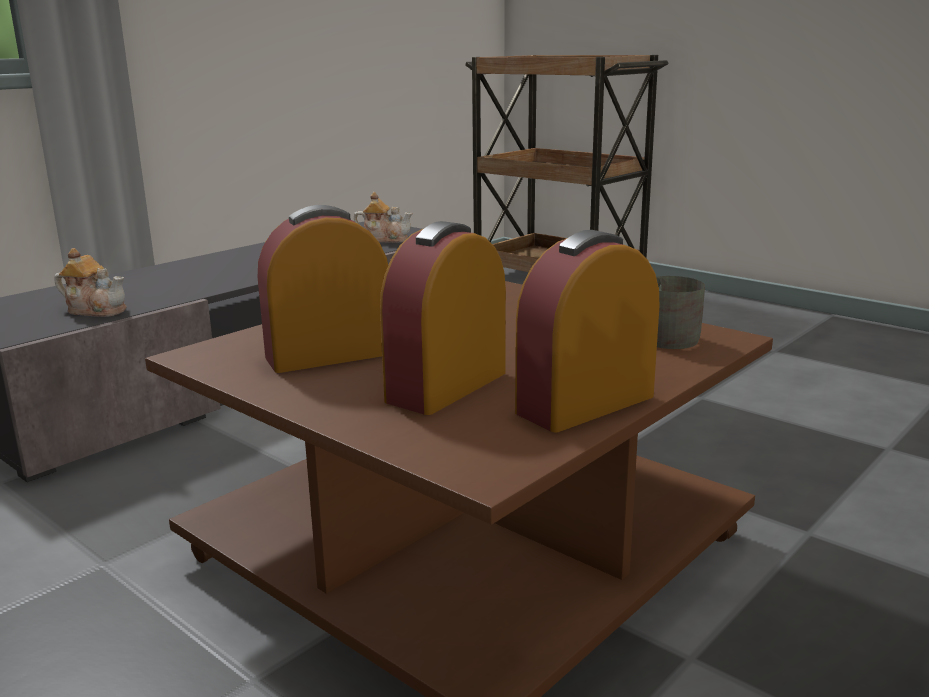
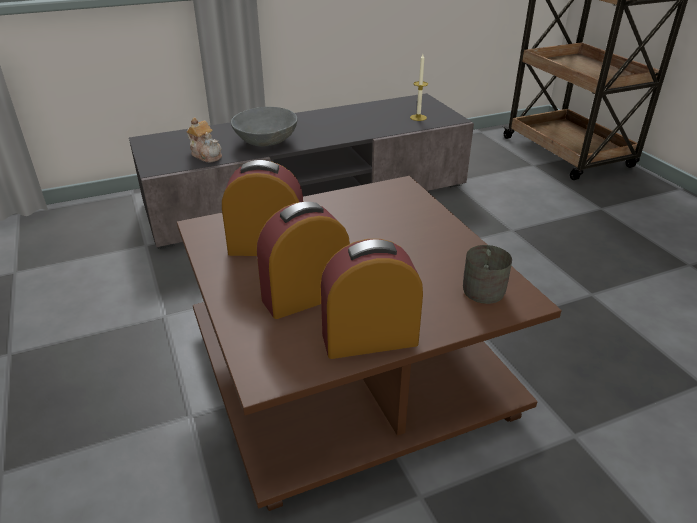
camera: 25 degrees right, 15 degrees up
(183, 285) = (265, 141): none -> grey bowl
(384, 239) = (418, 117): teapot -> candle

